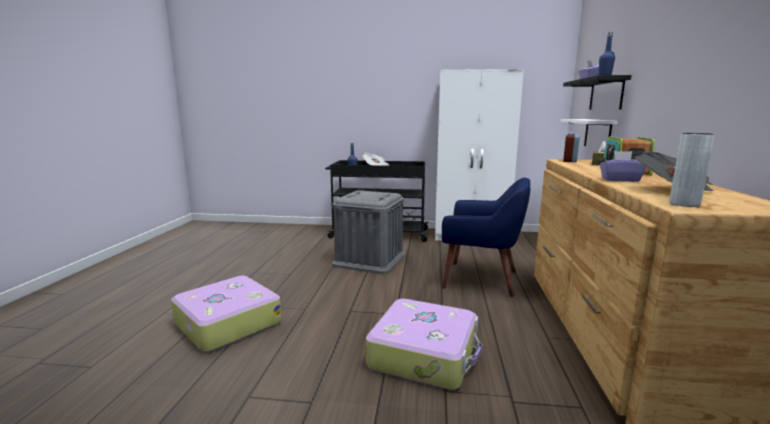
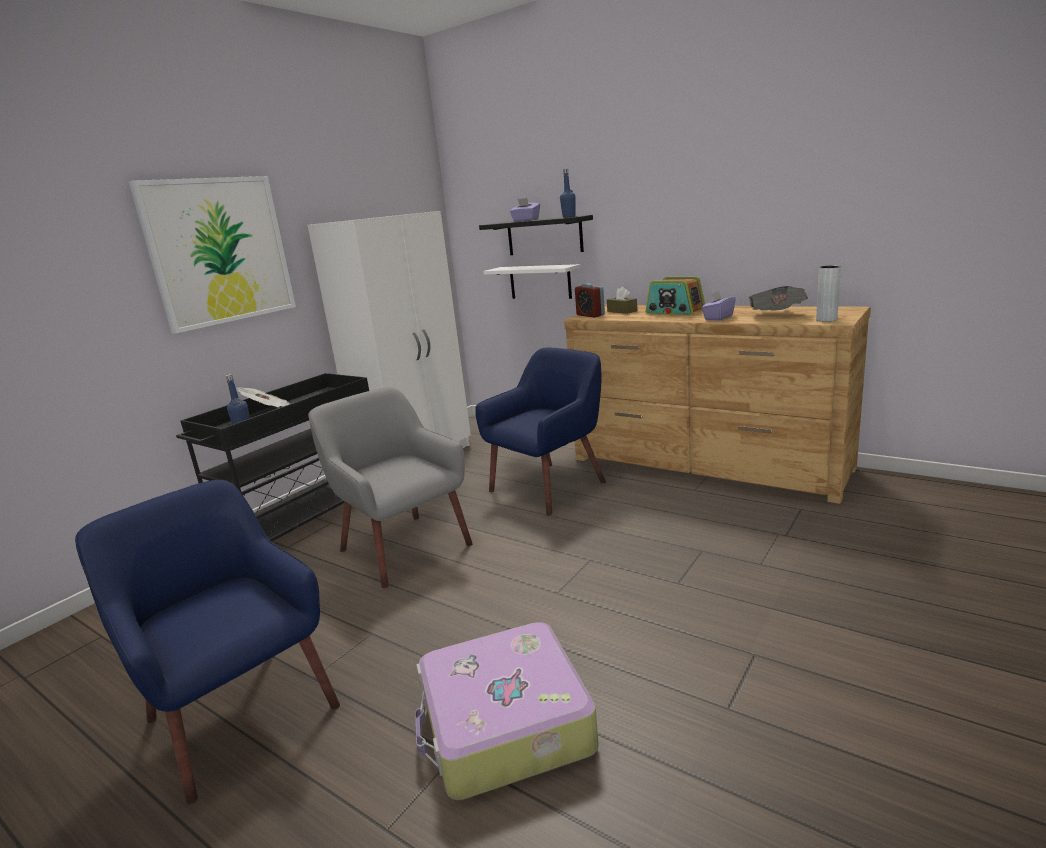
camera: 60 degrees left, 5 degrees up
(231, 266) = (239, 713): none -> blue armchair
(369, 259) = (403, 547): grey storage box -> grey armchair
(384, 83) = (219, 251): none -> picture
(425, 354) = (692, 560): suitcase -> none

